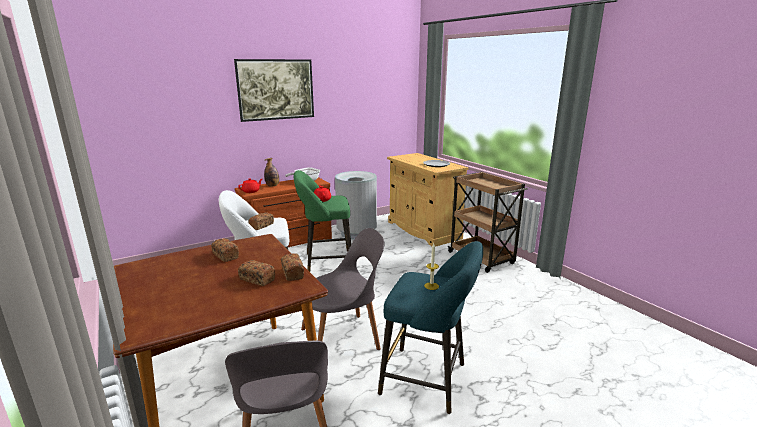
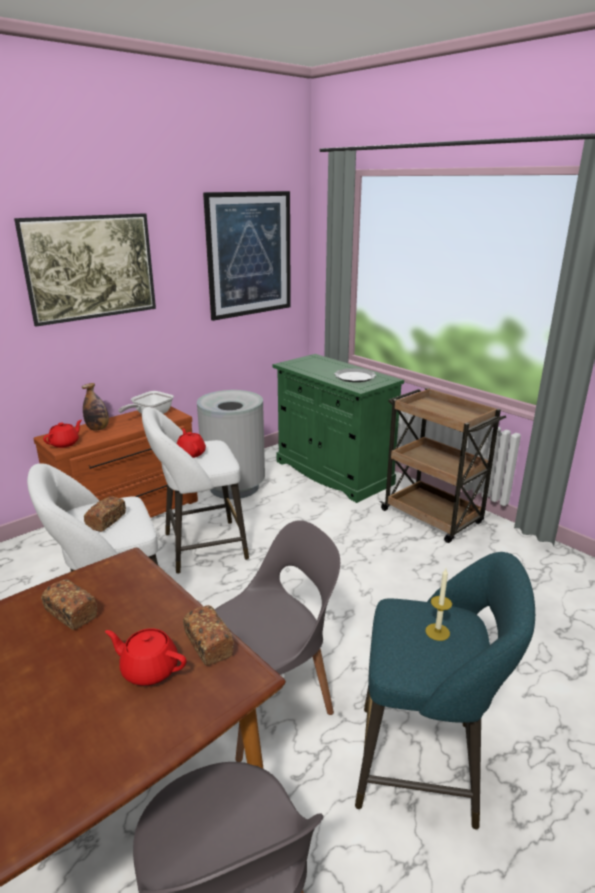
camera: 10 degrees left, 5 degrees up
(257, 279) = (149, 669): bread -> red teapot
(325, 262) = (200, 547): green stool -> white stool
(376, 87) = (249, 254): none -> picture
(423, 230) = (333, 472): beige cabinet -> green cabinet

